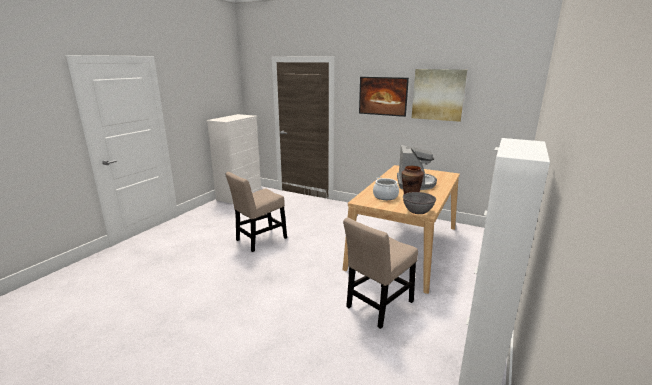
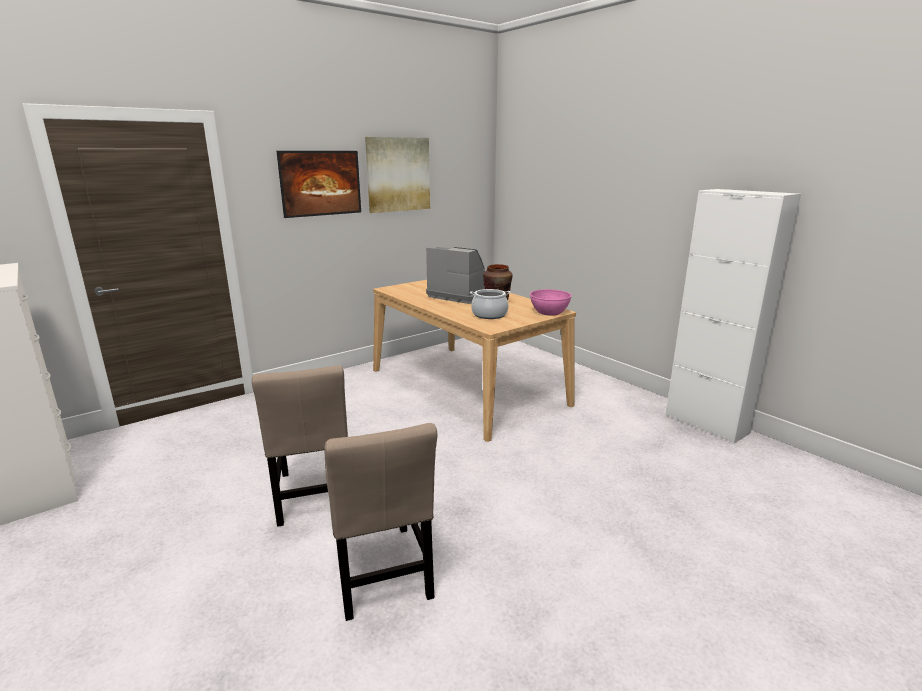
camera: 65 degrees left, 0 degrees up
(378, 306) = (584, 440): beige chair -> beige chair (382, 574)
(417, 211) = (549, 312): grey bowl -> pink bowl

